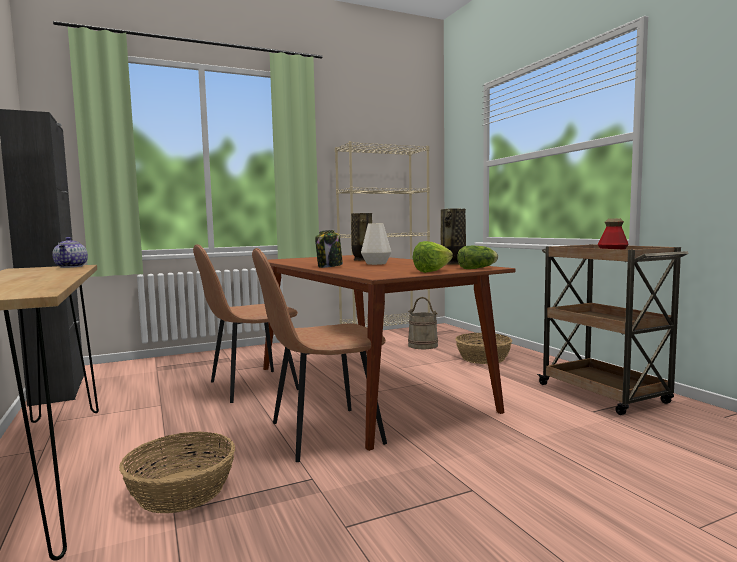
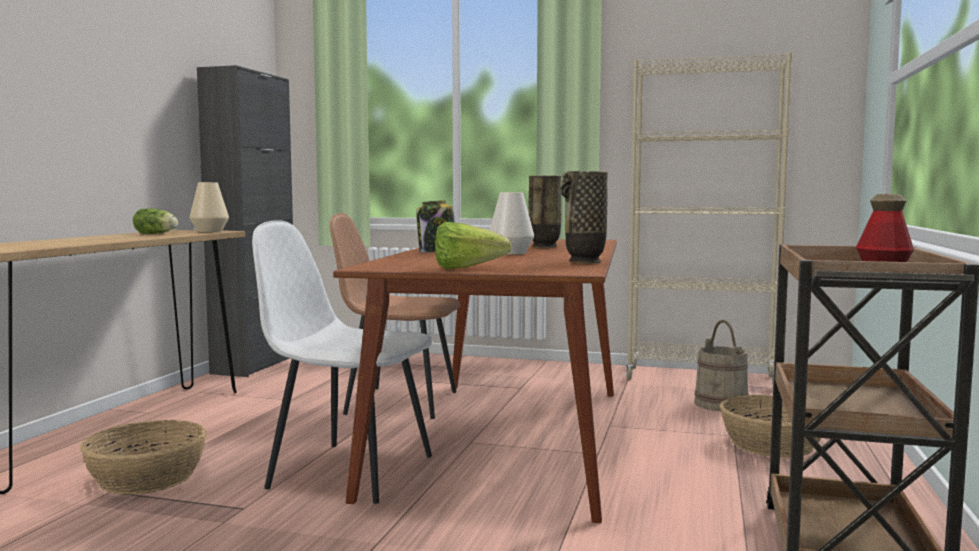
camera: 40 degrees right, 0 degrees up
(72, 266) = (210, 231): teapot -> beige vase
(323, 433) = (348, 471): brown chair -> white chair
(478, 268) = (552, 271): lettuce -> lettuce (157, 233)

